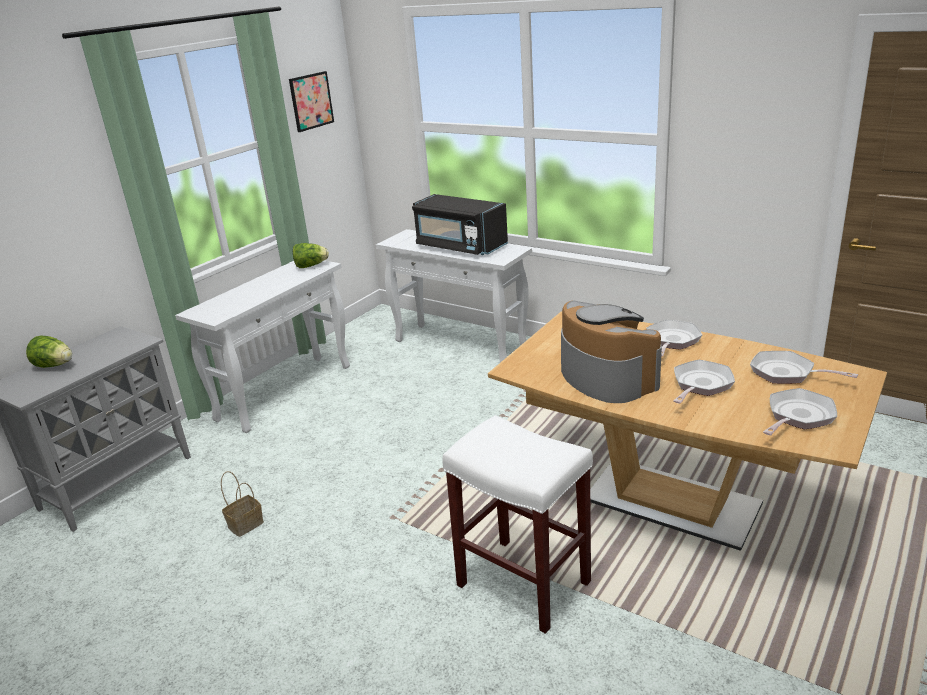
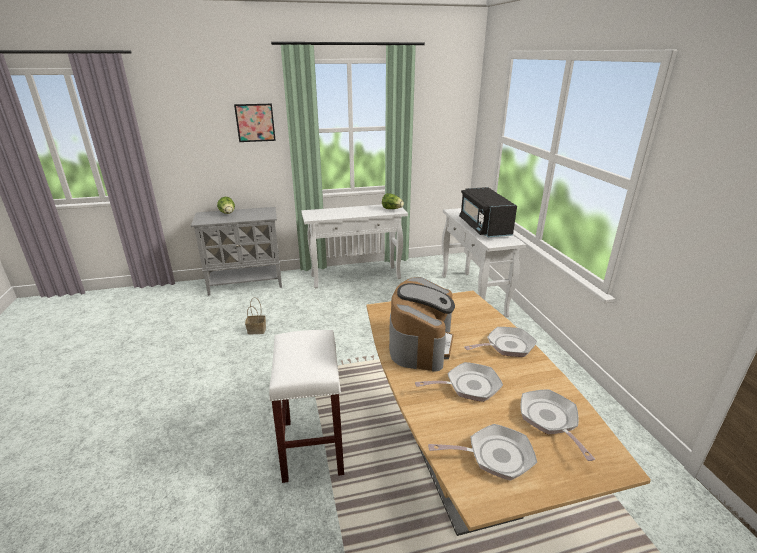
camera: 40 degrees right, 0 degrees up
(311, 101) = (440, 108): picture -> picture (255, 122)

